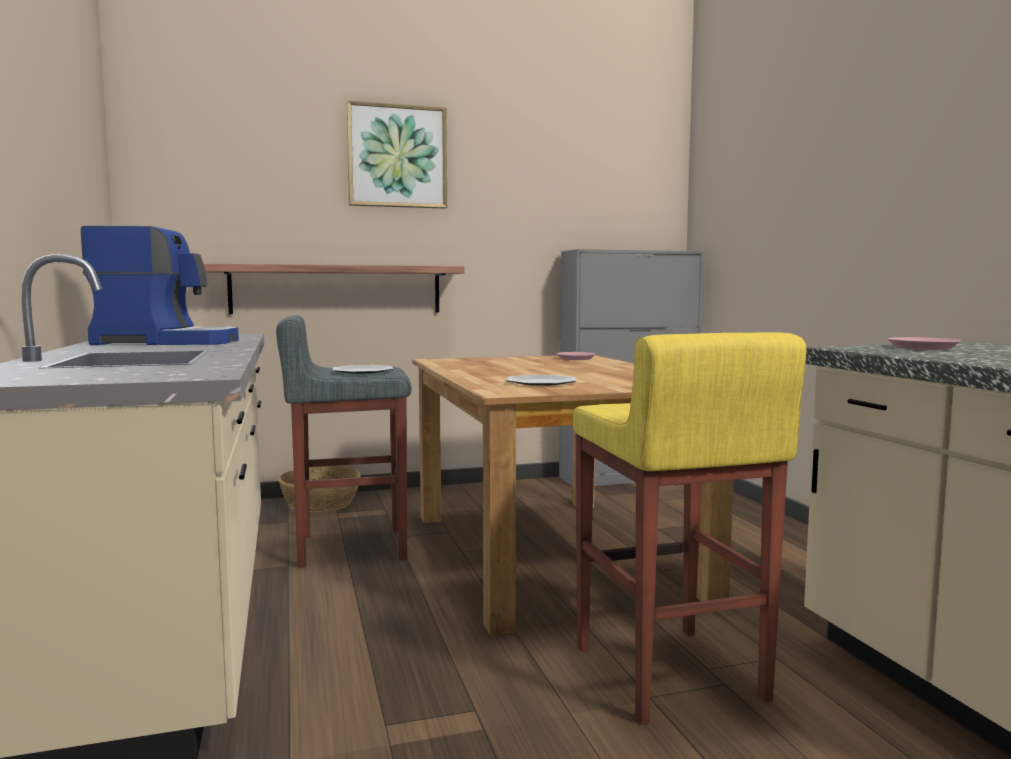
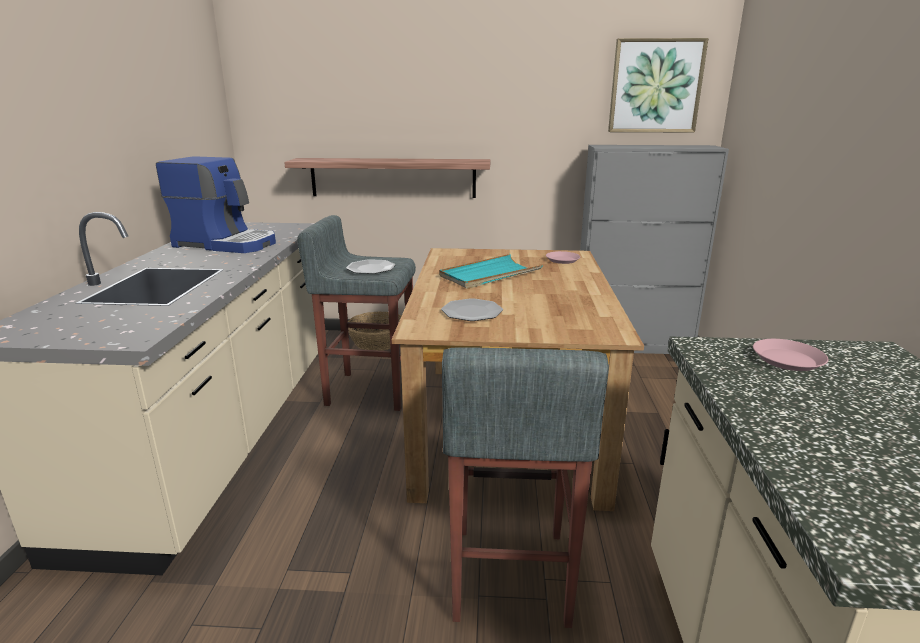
camera: 20 degrees right, 15 degrees up
(397, 156) = (441, 61): picture -> picture (655, 86)
(515, 367) = (489, 275): none -> turquoise tray
(667, 674) = (508, 575): yellow stool -> grey stool

